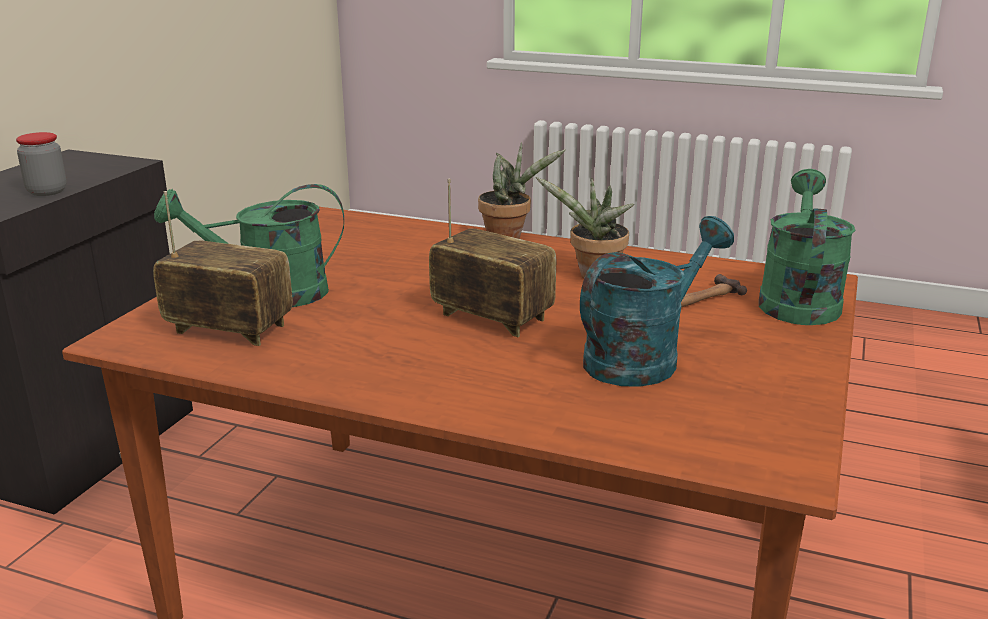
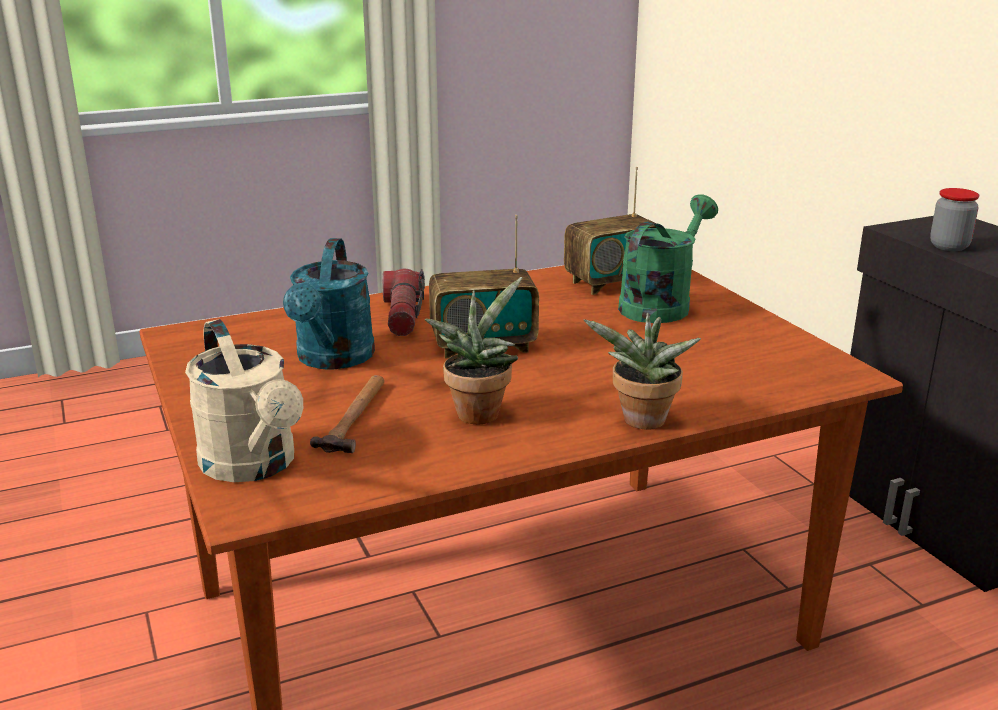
camera: 135 degrees right, 0 degrees up
(498, 379) = (403, 316): none -> flashlight
(797, 300) = (254, 466): green watering can -> beige watering can

